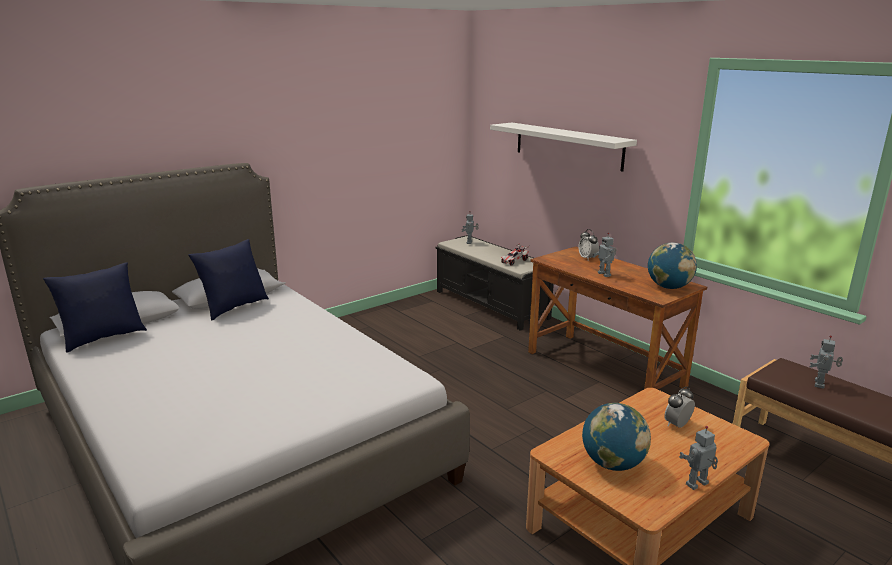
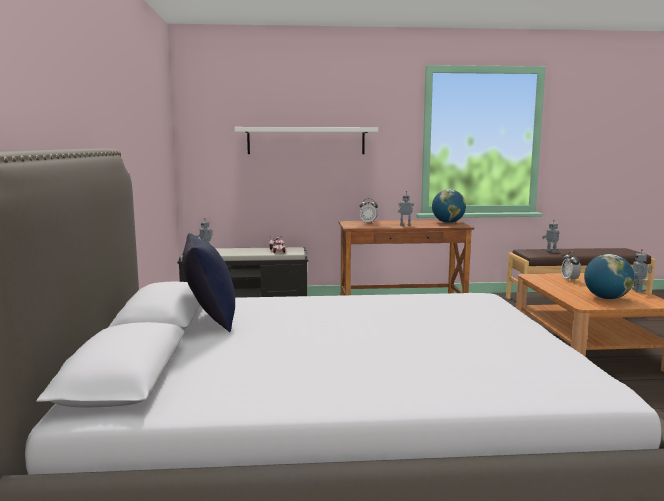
camera: 55 degrees left, 10 degrees down
(103, 338) = (172, 387): blue pillow -> none

